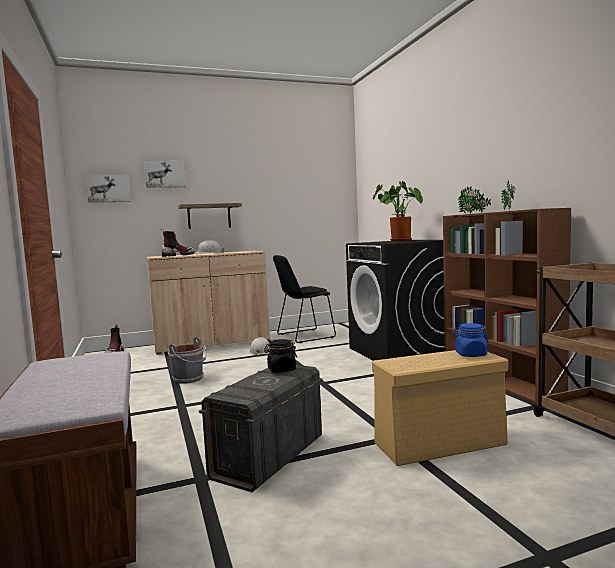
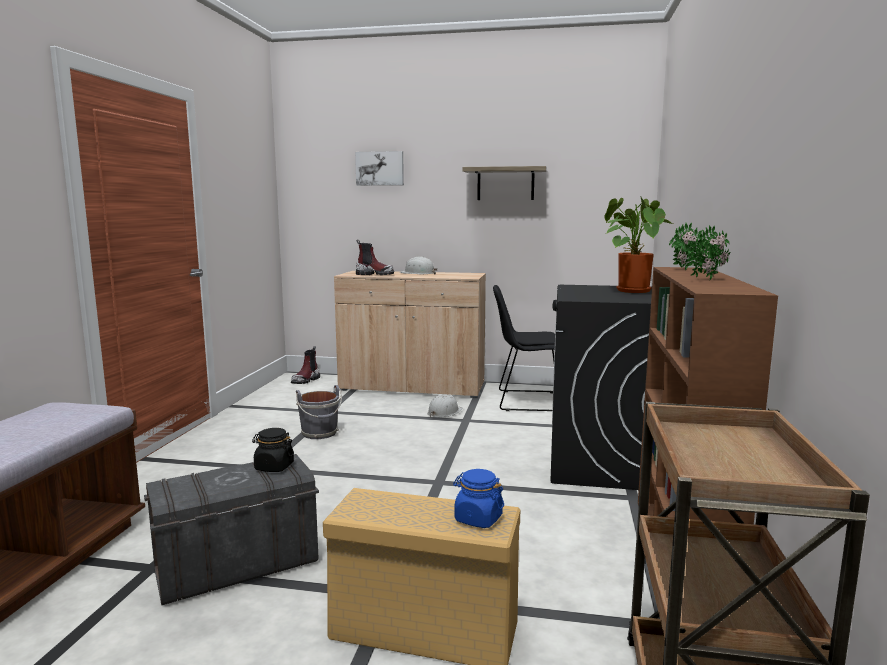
camera: 30 degrees right, 5 degrees up
(108, 188) = (317, 186): picture -> none
(209, 216) = (430, 224): shelf -> shelf (505, 184)

